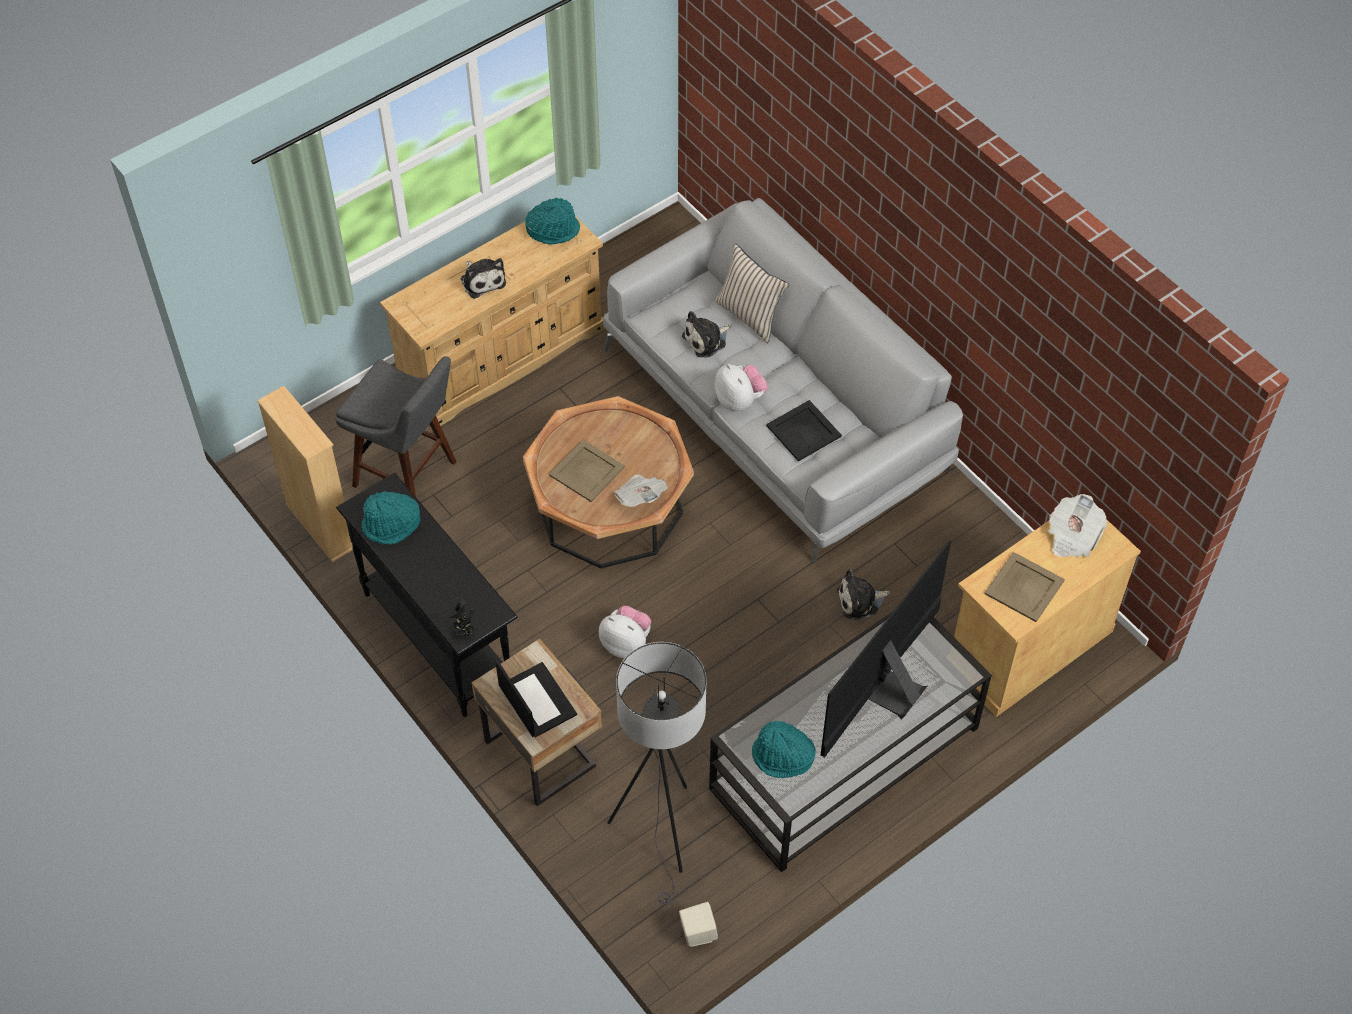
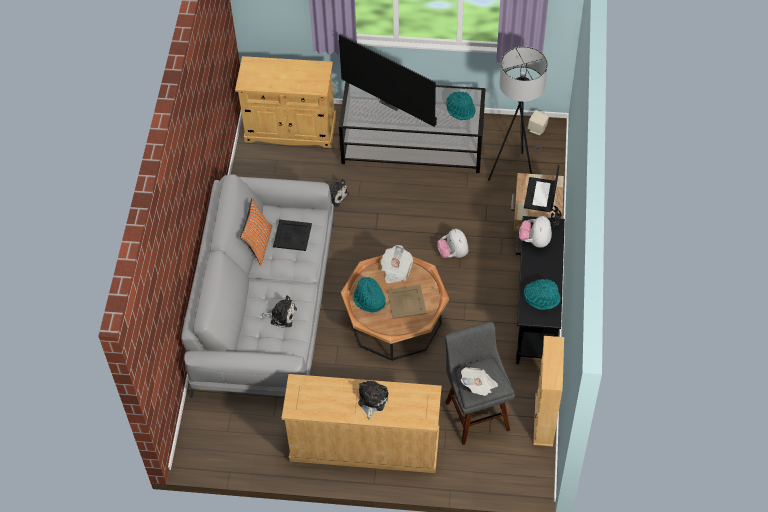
camera: 135 degrees left, 0 degrees up
(553, 229) = (304, 402): turquoise hat -> turquoise hat (369, 300)
(739, 400) = (302, 273): plush toy -> plush toy (535, 240)
(750, 315) = (246, 311): beige pillow -> none
(829, 392) = (258, 244): none -> orange pillow
(889, 692) = (392, 102): television -> television turned 45 degrees clockwise
(1024, 588) = (304, 75): beige tray -> none
(1072, 536) = (260, 79): newspaper -> newspaper (478, 386)

